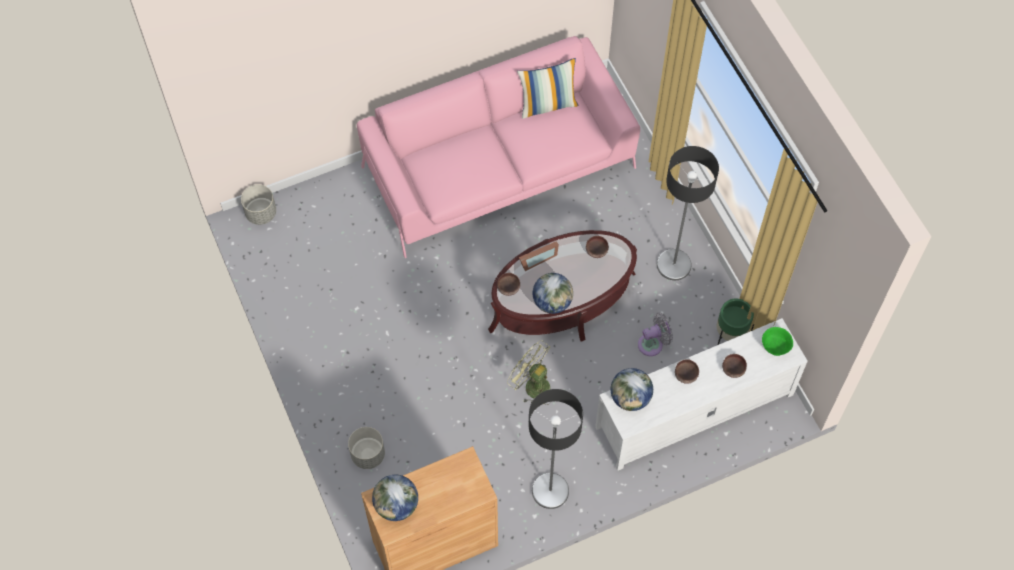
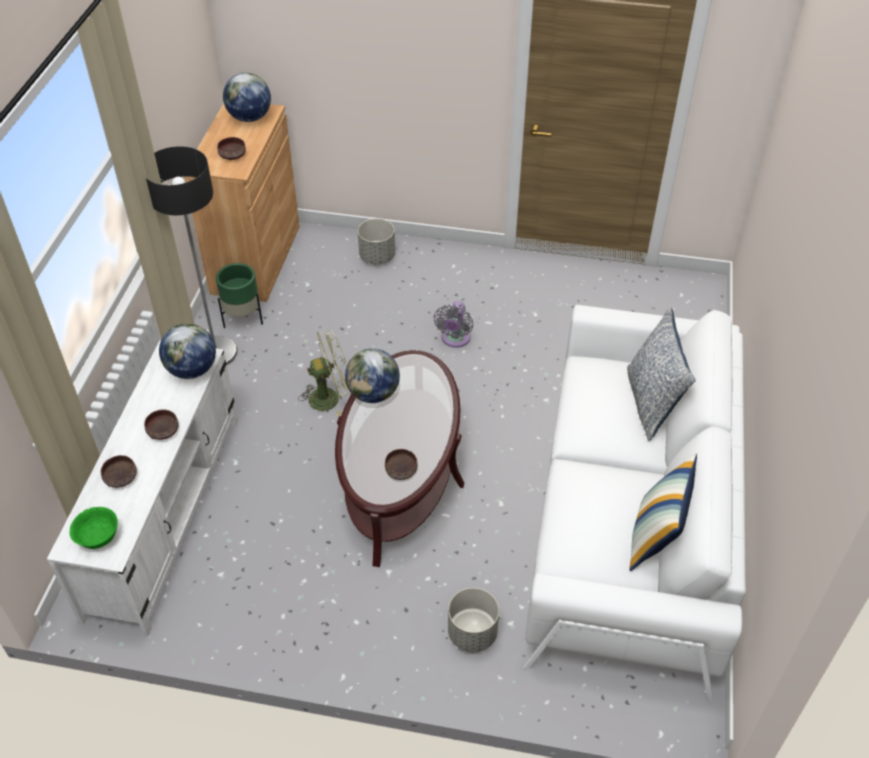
camera: 125 degrees right, 15 degrees down
(261, 213) = (704, 297): grey planter -> grey planter (472, 634)
(448, 148) = (652, 402): none -> pillow
(498, 167) = (630, 517): pink sofa -> white sofa
(508, 287) = (425, 368): brown bowl -> brown bowl (233, 155)
(536, 259) = (438, 409): picture frame -> none
(653, 344) = (274, 526): grey fan -> grey fan (455, 339)
(674, 265) = (349, 615): floor lamp -> none
(730, 335) = (209, 612): green planter -> green planter (242, 318)

